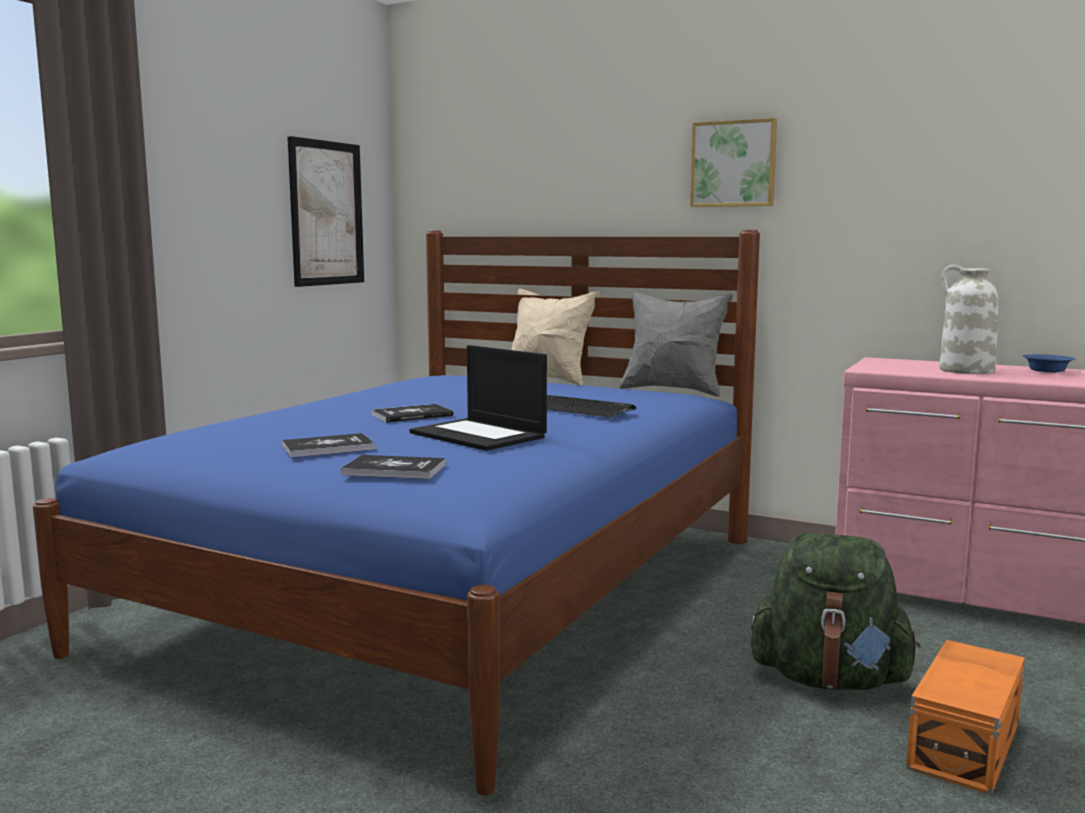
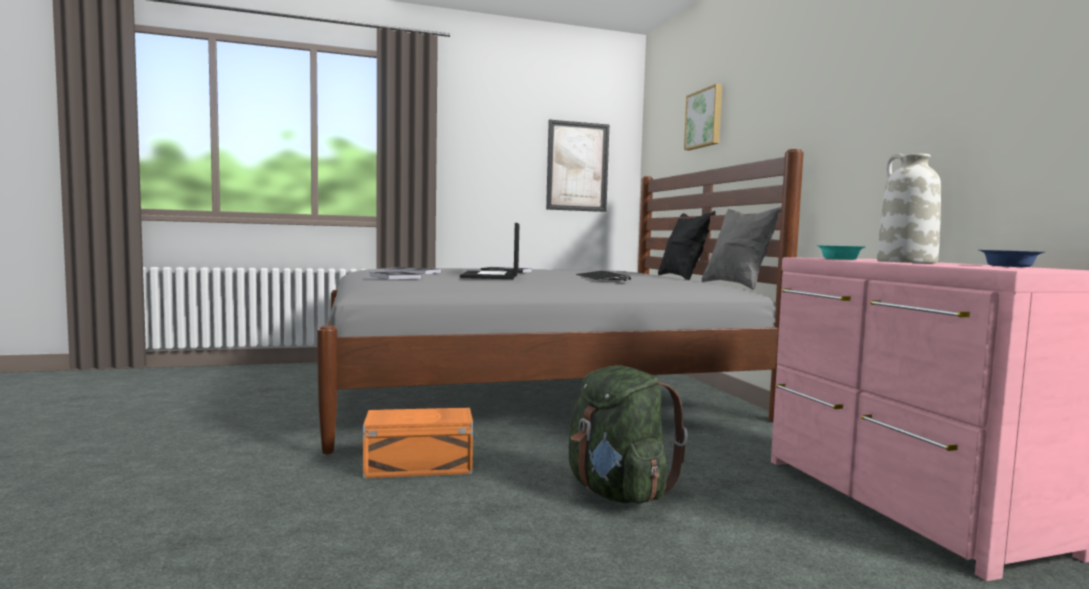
camera: 45 degrees right, 5 degrees down
(453, 590) = (530, 393): blue bed -> grey bed
(549, 380) = (683, 278): beige pillow -> black pillow
(734, 164) = (798, 97): picture -> picture (705, 118)
(906, 370) = (840, 259): none -> turquoise bowl
(967, 745) = (605, 555): orange storage box -> orange storage box (420, 466)

